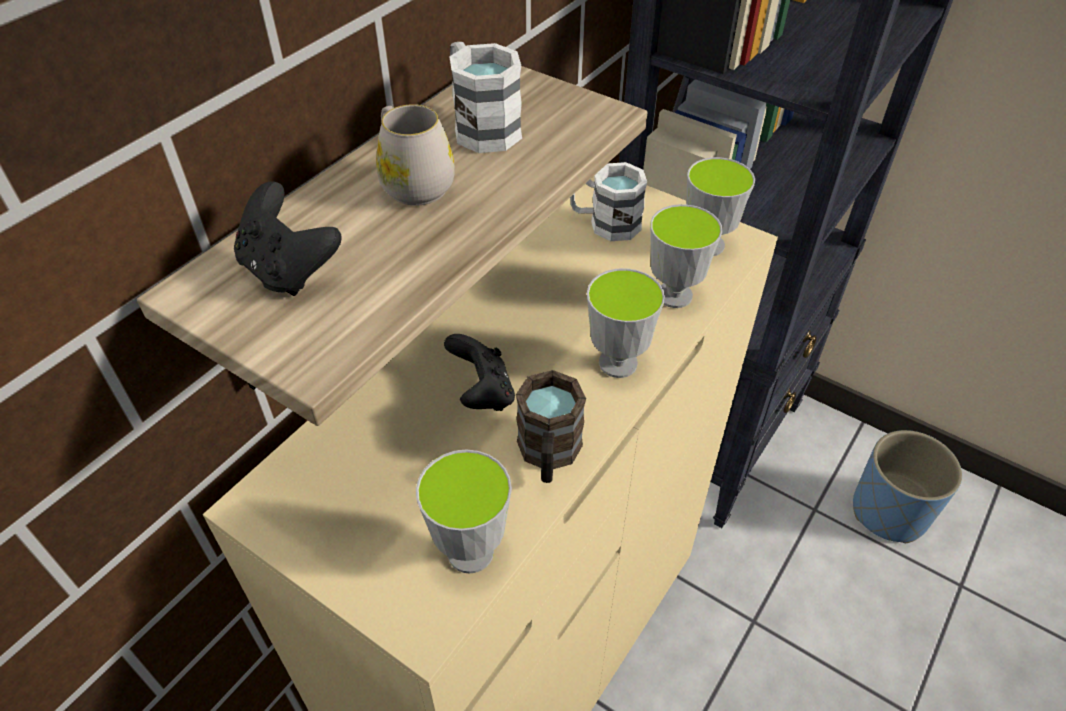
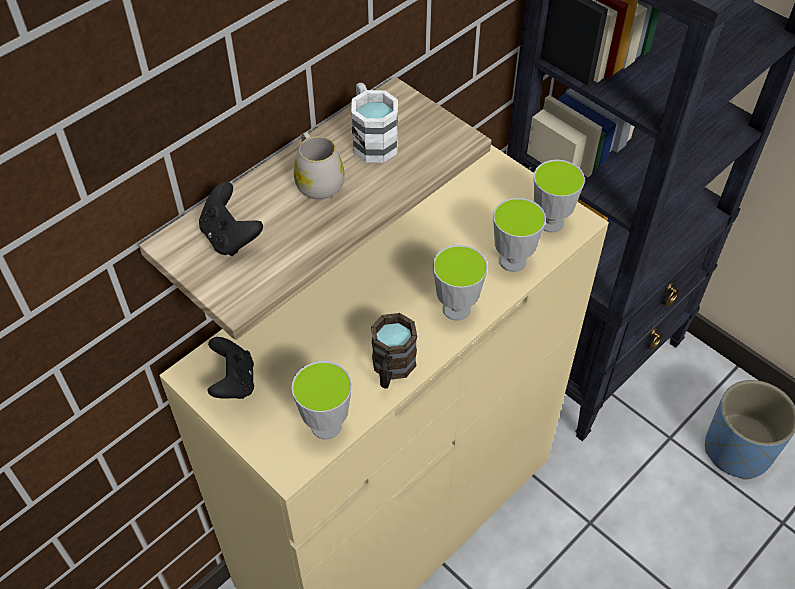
camera: 10 degrees right, 5 degrees up
(482, 393) = (355, 318): black game controller -> black game controller (233, 382)
(604, 223) = (476, 193): white mug -> none

